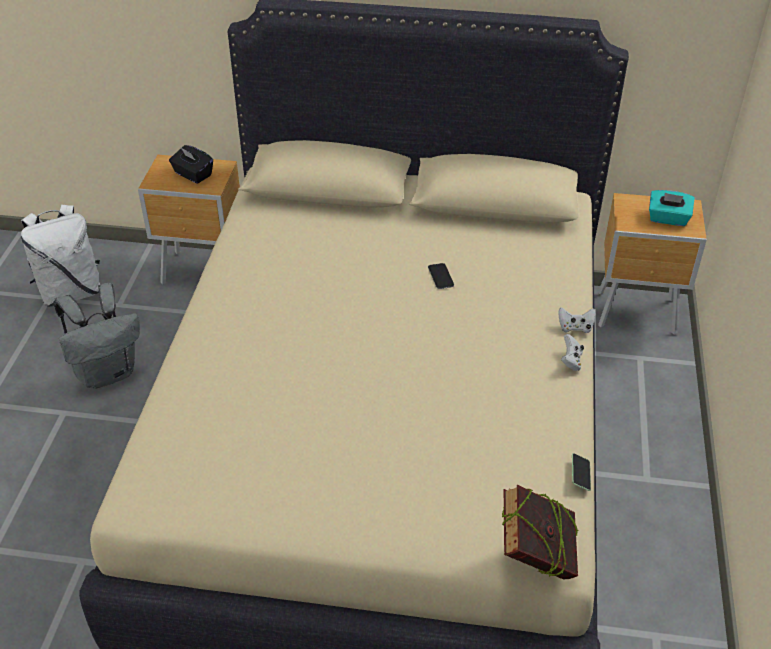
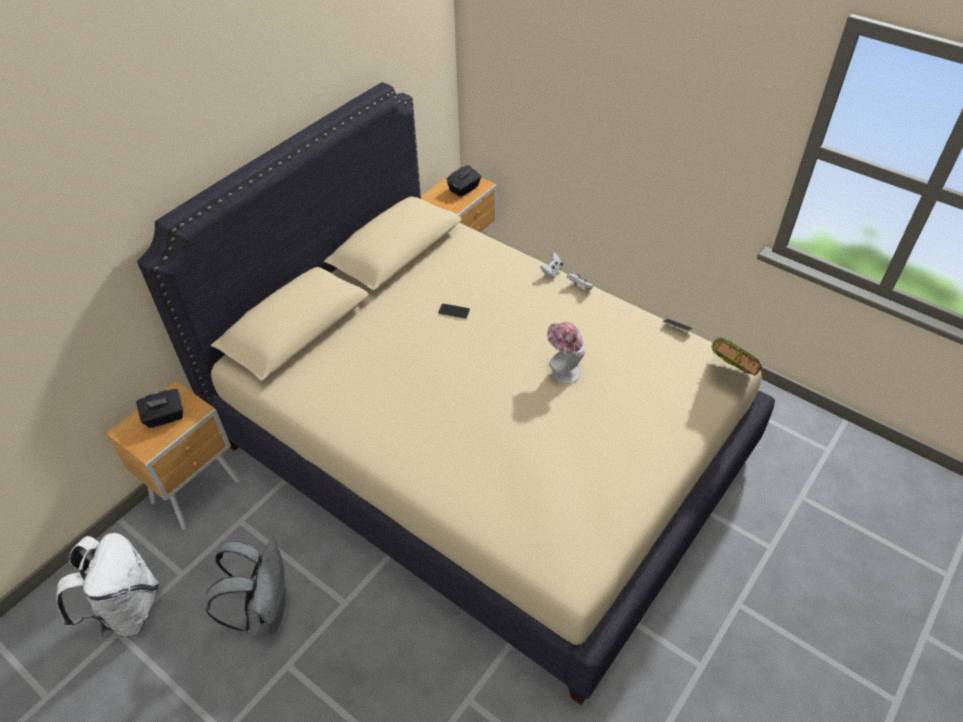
camera: 60 degrees left, 5 degrees up
(420, 393) = (562, 371): none -> hat
(668, 219) = (464, 189): turquoise tissue box -> black tissue box

